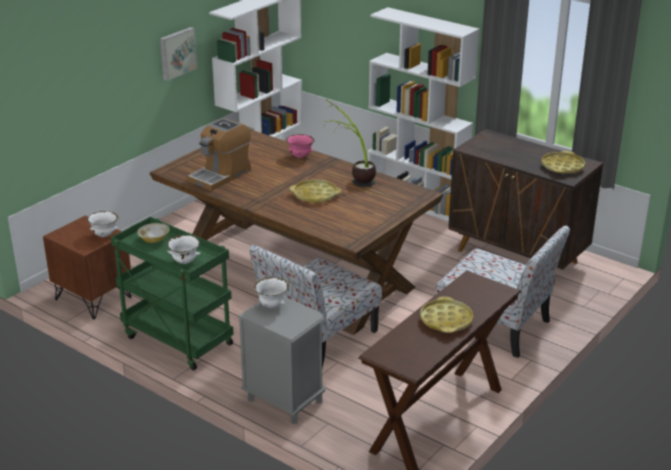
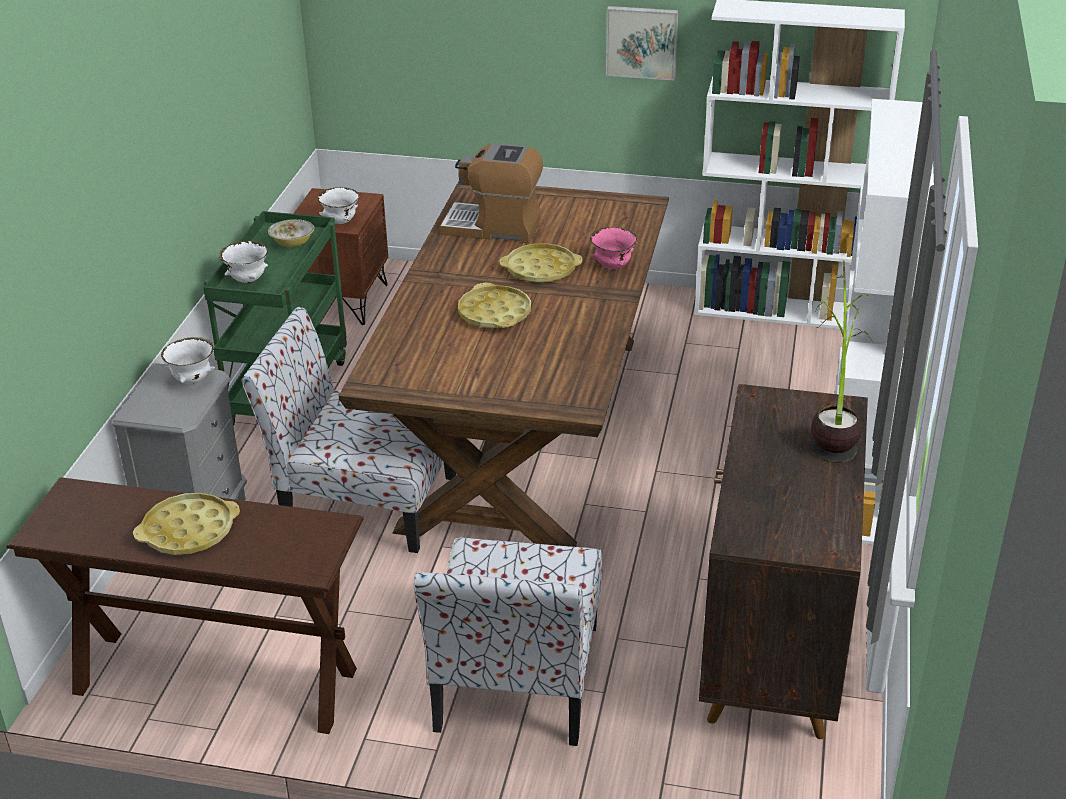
camera: 65 degrees right, 5 degrees up
(352, 178) = (579, 328): potted plant -> potted plant (833, 431)
(562, 167) = (785, 521): yellow tray -> yellow tray (541, 269)

